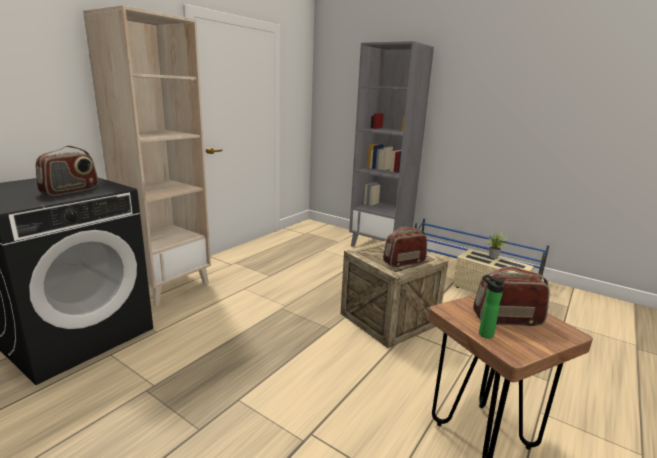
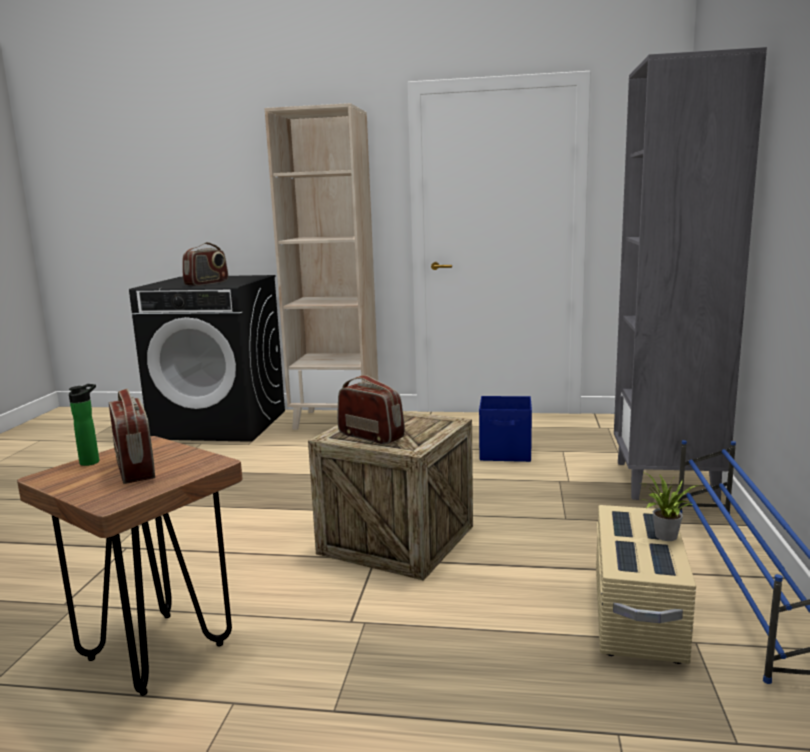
camera: 65 degrees right, 5 degrees down
(70, 191) = (207, 283): radio -> radio turned 60 degrees counterclockwise
(307, 260) = (506, 453): none -> blue storage box

